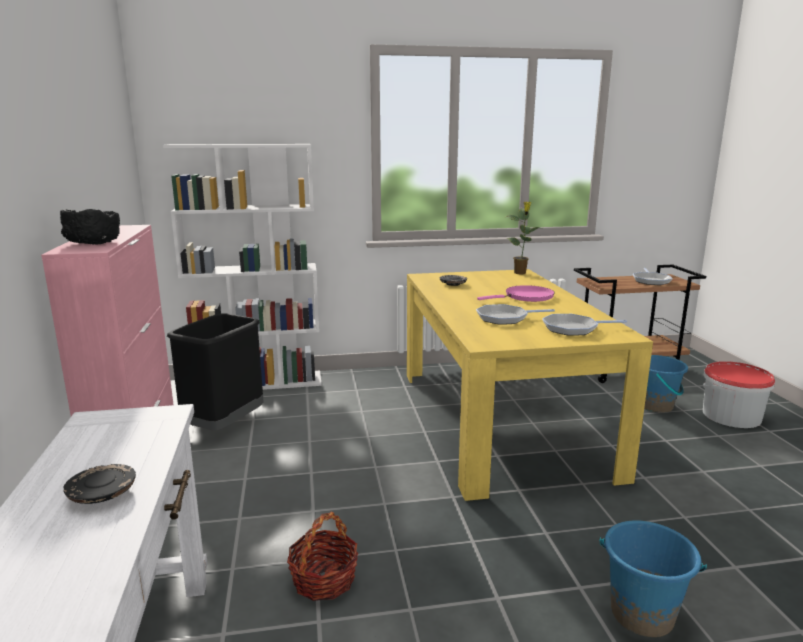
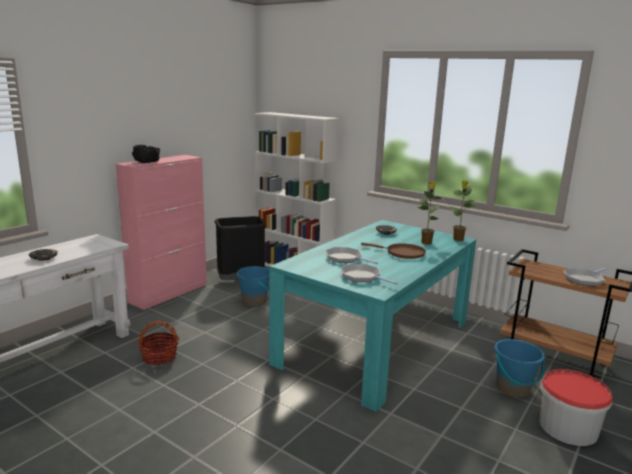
camera: 45 degrees right, 0 degrees up
(500, 420) = (376, 342): yellow dining table -> turquoise dining table
(510, 282) = (426, 242): none -> potted plant
(526, 297) = (402, 253): pink frying pan -> brown frying pan
(642, 614) = (236, 452): blue bucket -> blue bucket (254, 302)

